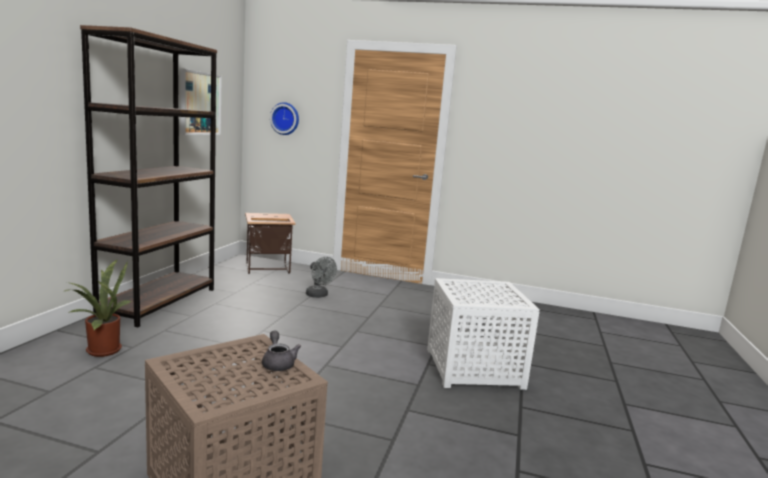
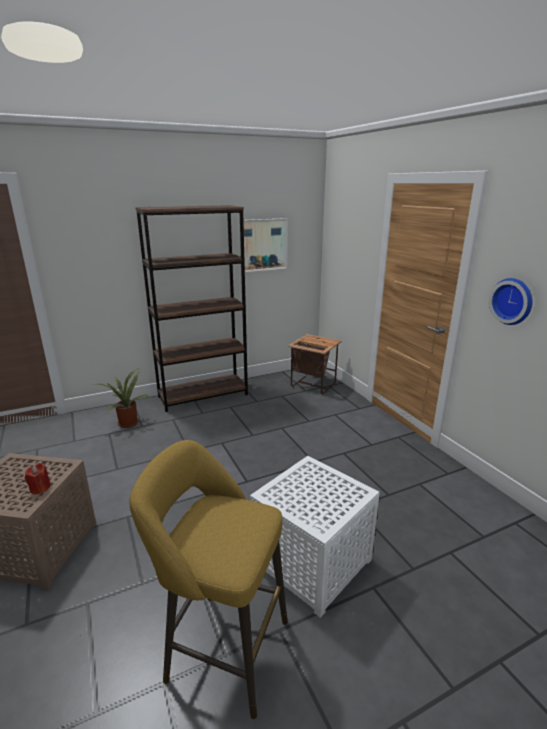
camera: 50 degrees right, 10 degrees up
(278, 363) = (40, 488): grey teapot -> red candle
(285, 118) = (344, 253): wall clock -> wall clock (513, 301)
(319, 295) = (310, 424): grey fan -> none
(510, 433) = (221, 647): none -> yellow stool

